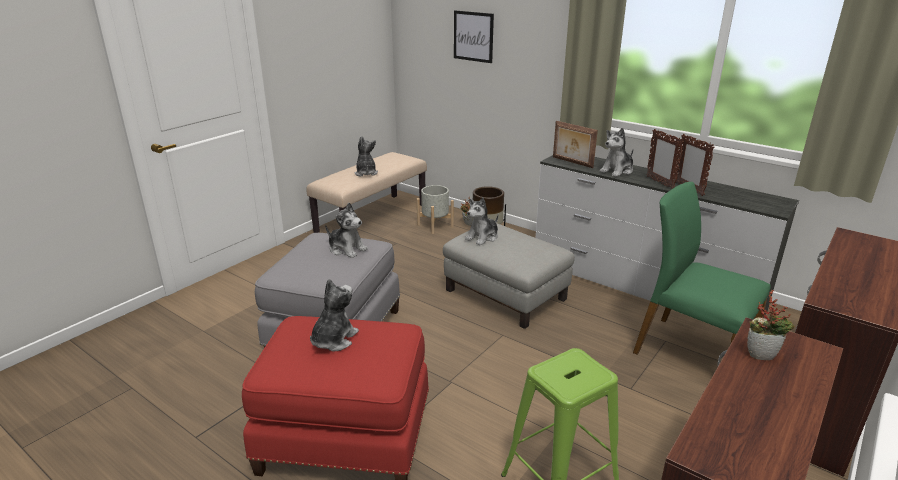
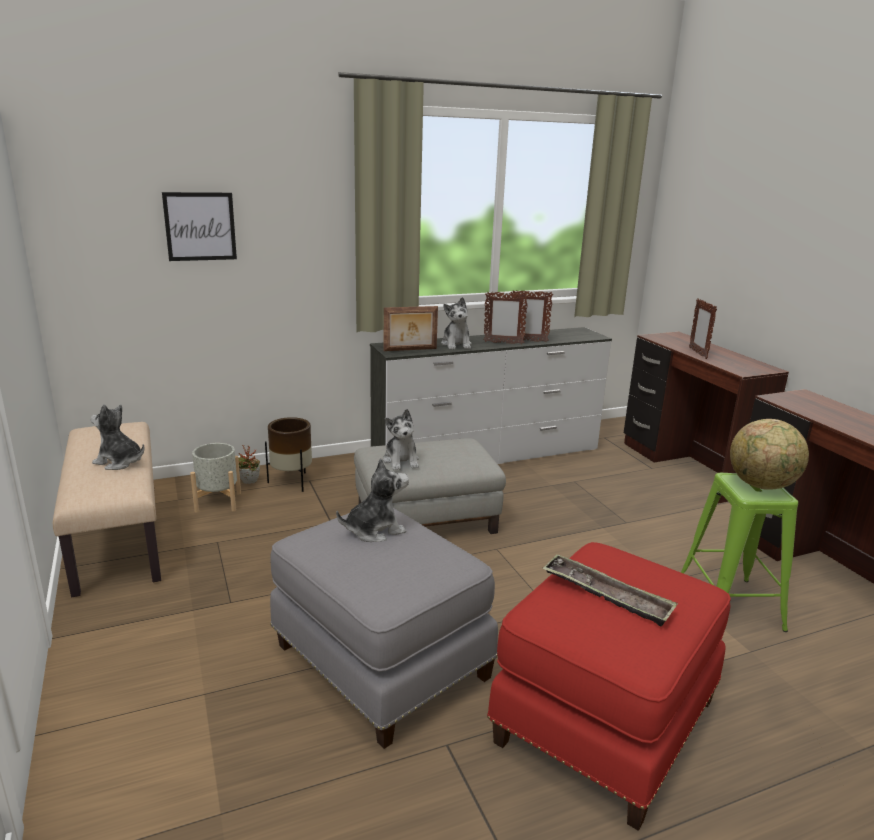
camera: 60 degrees left, 5 degrees down
(333, 339) = (606, 595): plush toy -> tray
(578, 376) = (761, 486): none -> globe
(692, 352) = (597, 478): green chair -> none
(762, 354) = (809, 408): potted plant -> none
(842, 266) = (698, 353): none -> picture frame

